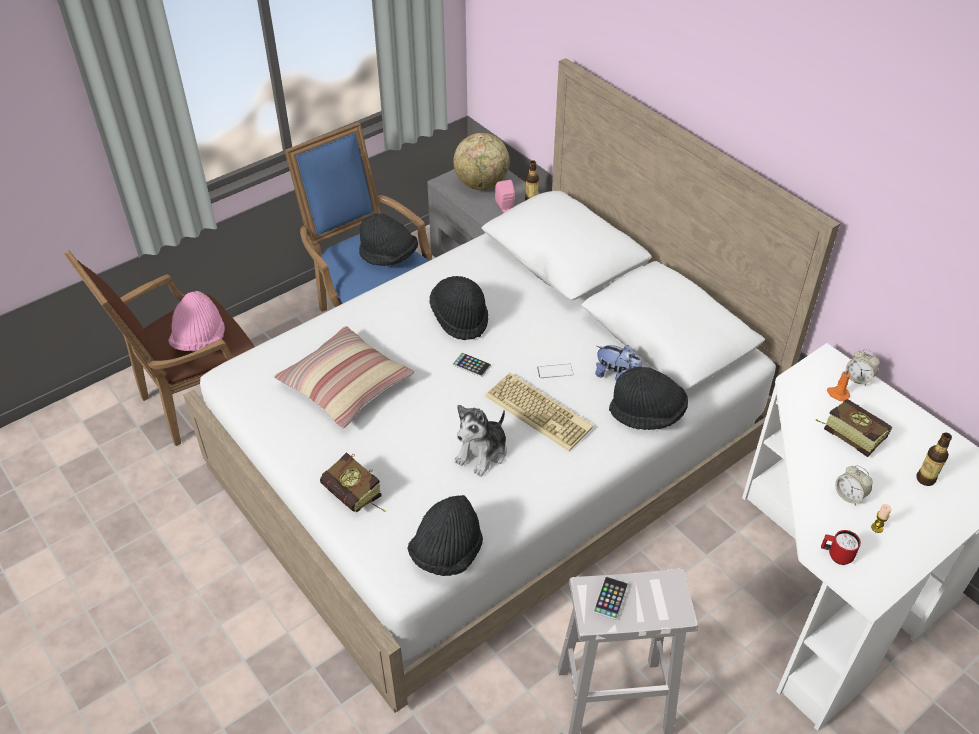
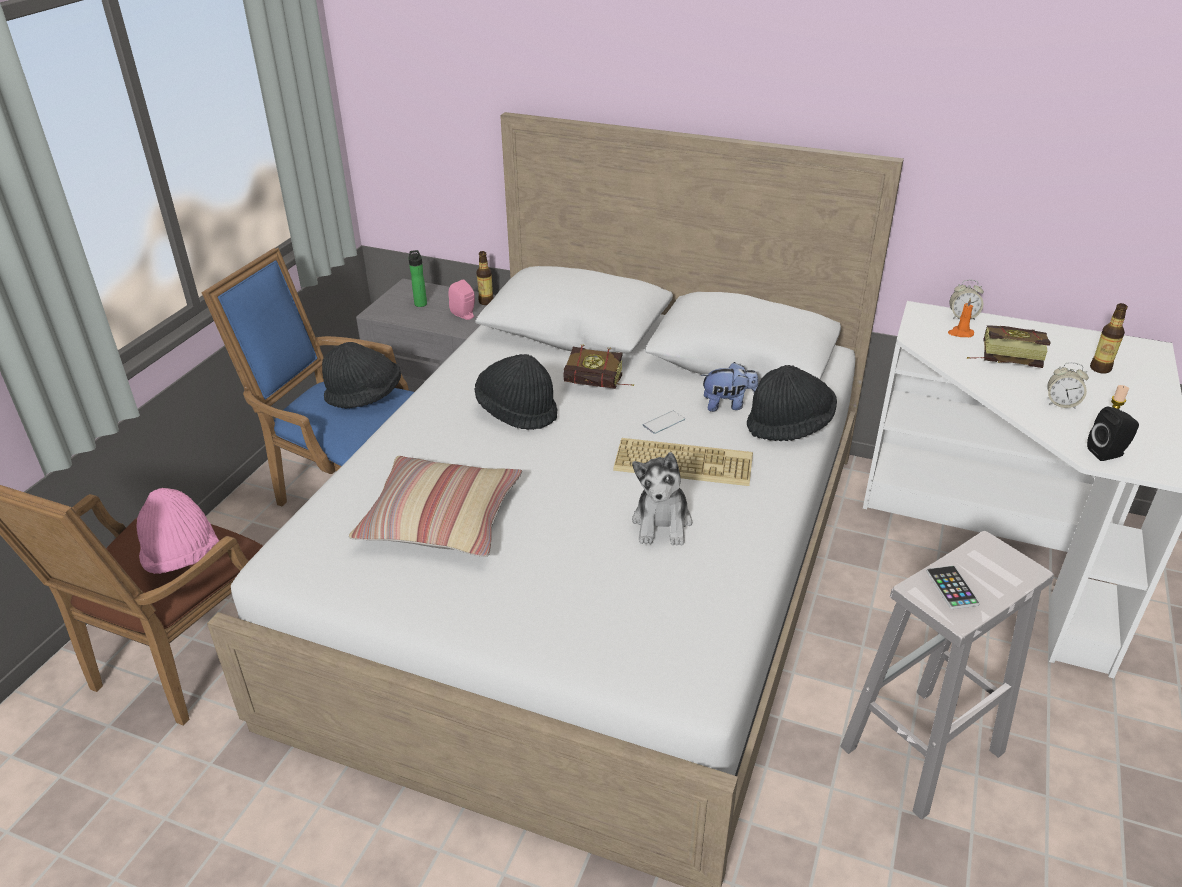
camera: 30 degrees left, 10 degrees down
(356, 498) = (561, 628): book -> book (599, 386)
(447, 552) = (719, 636): black hat -> none
(471, 365) = (571, 448): phone -> none
(482, 184) = (420, 303): globe -> bottle
(836, 555) = (1108, 453): red mug -> black speaker

